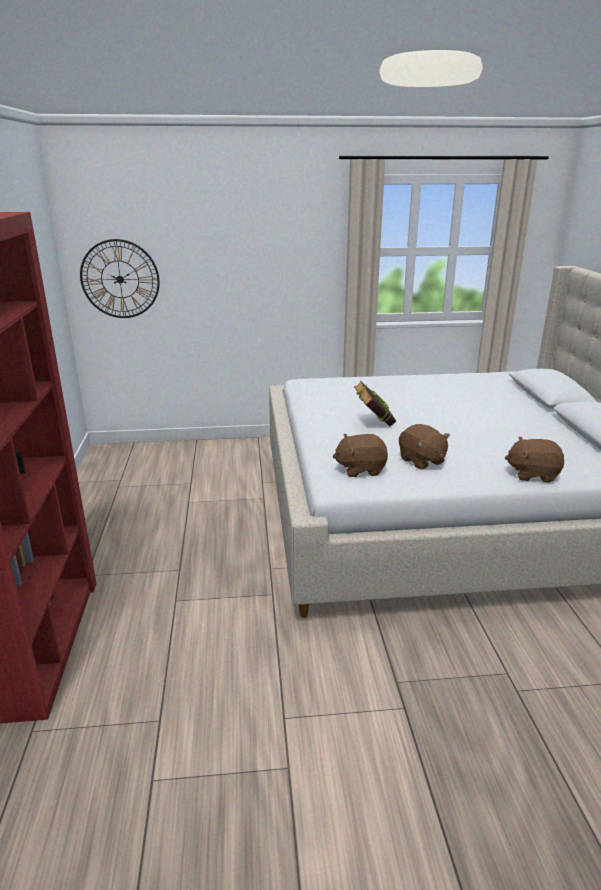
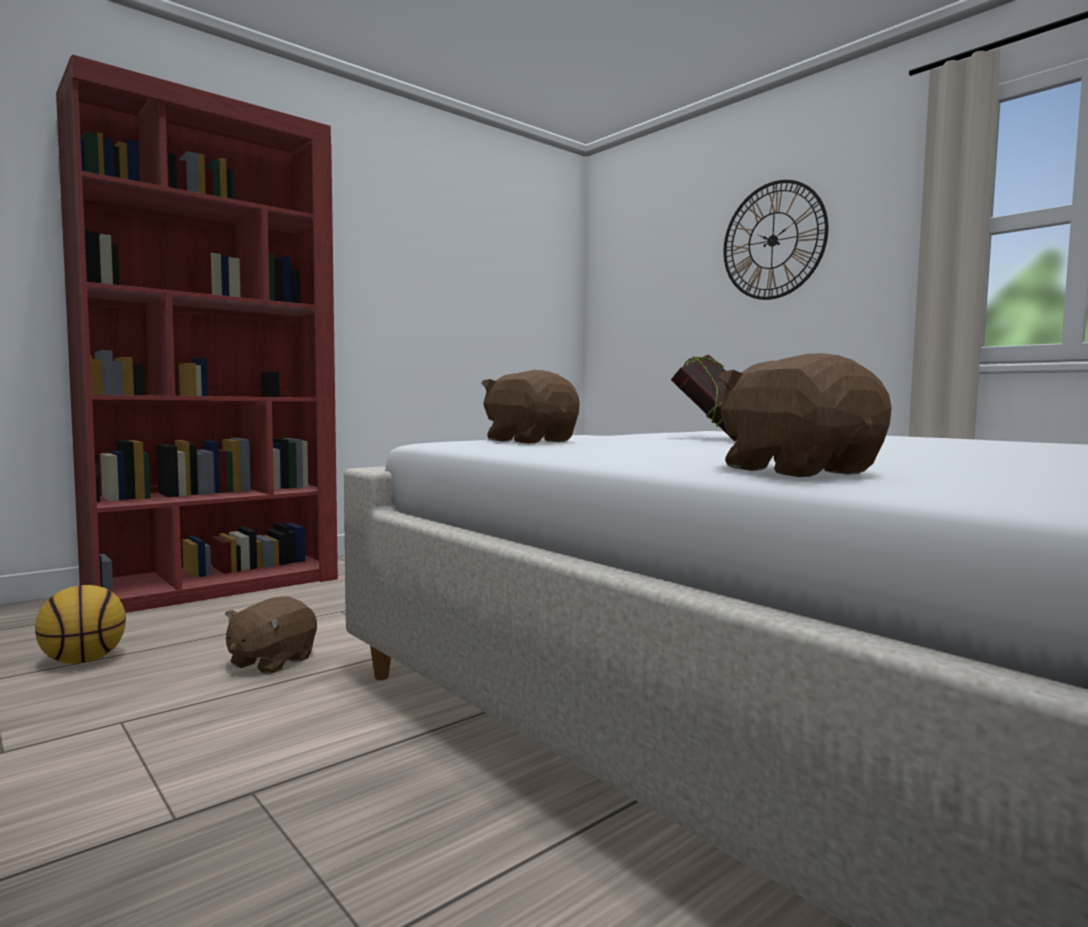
camera: 55 degrees right, 20 degrees down
(120, 279) = (630, 312): wall clock -> wall clock (773, 240)
(156, 730) = (84, 660): none -> basketball
(421, 461) = (640, 447): brown plush toy -> brown plush toy (271, 661)

